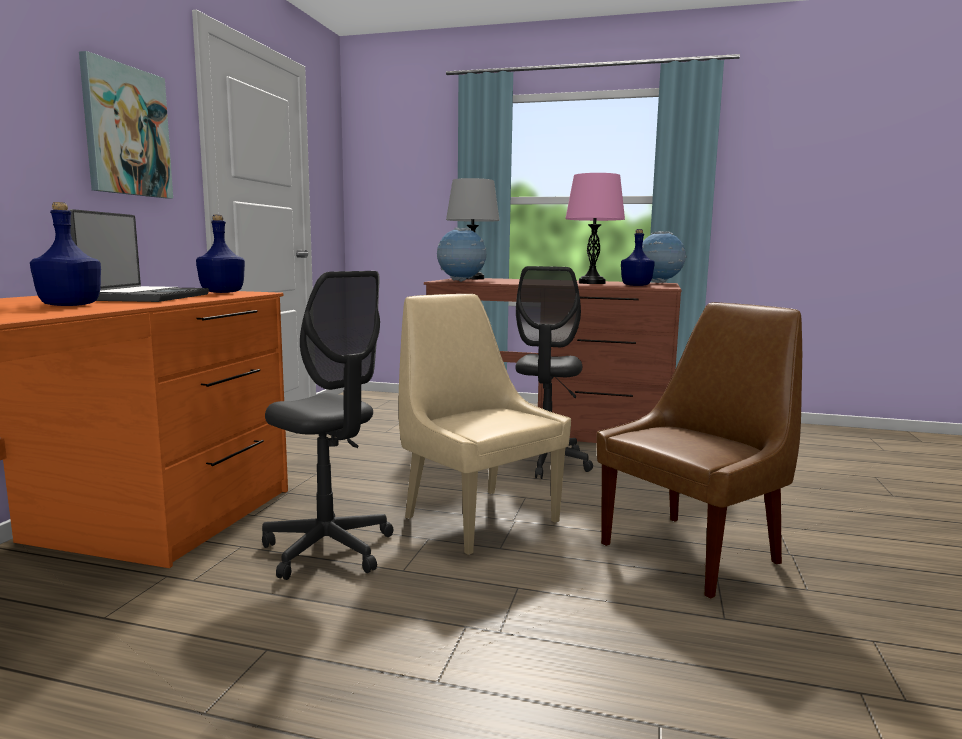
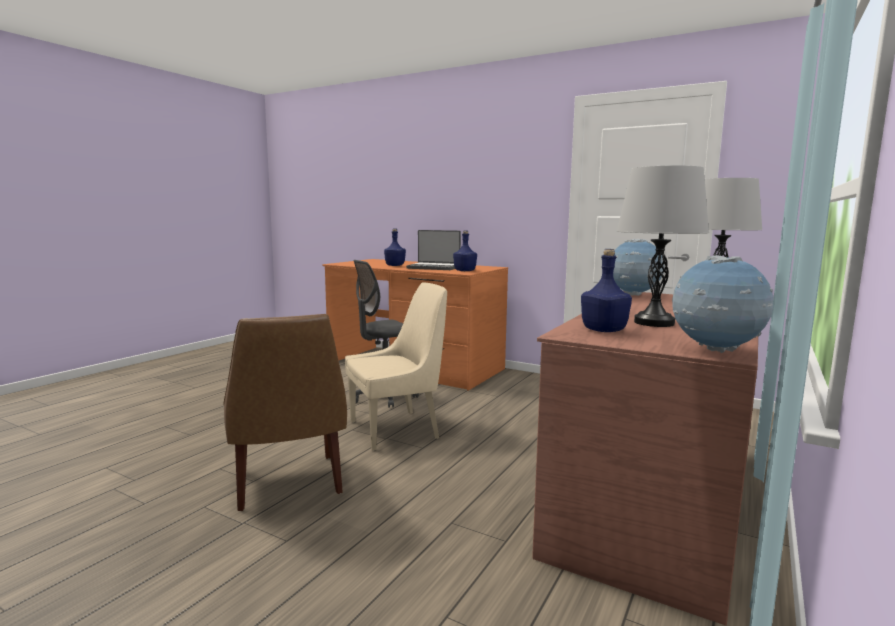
camera: 105 degrees right, 0 degrees up
(126, 131) = (511, 185): picture -> none
(545, 463) = (499, 469): grey office chair -> none
(592, 283) = (654, 323): pink table lamp -> grey table lamp

